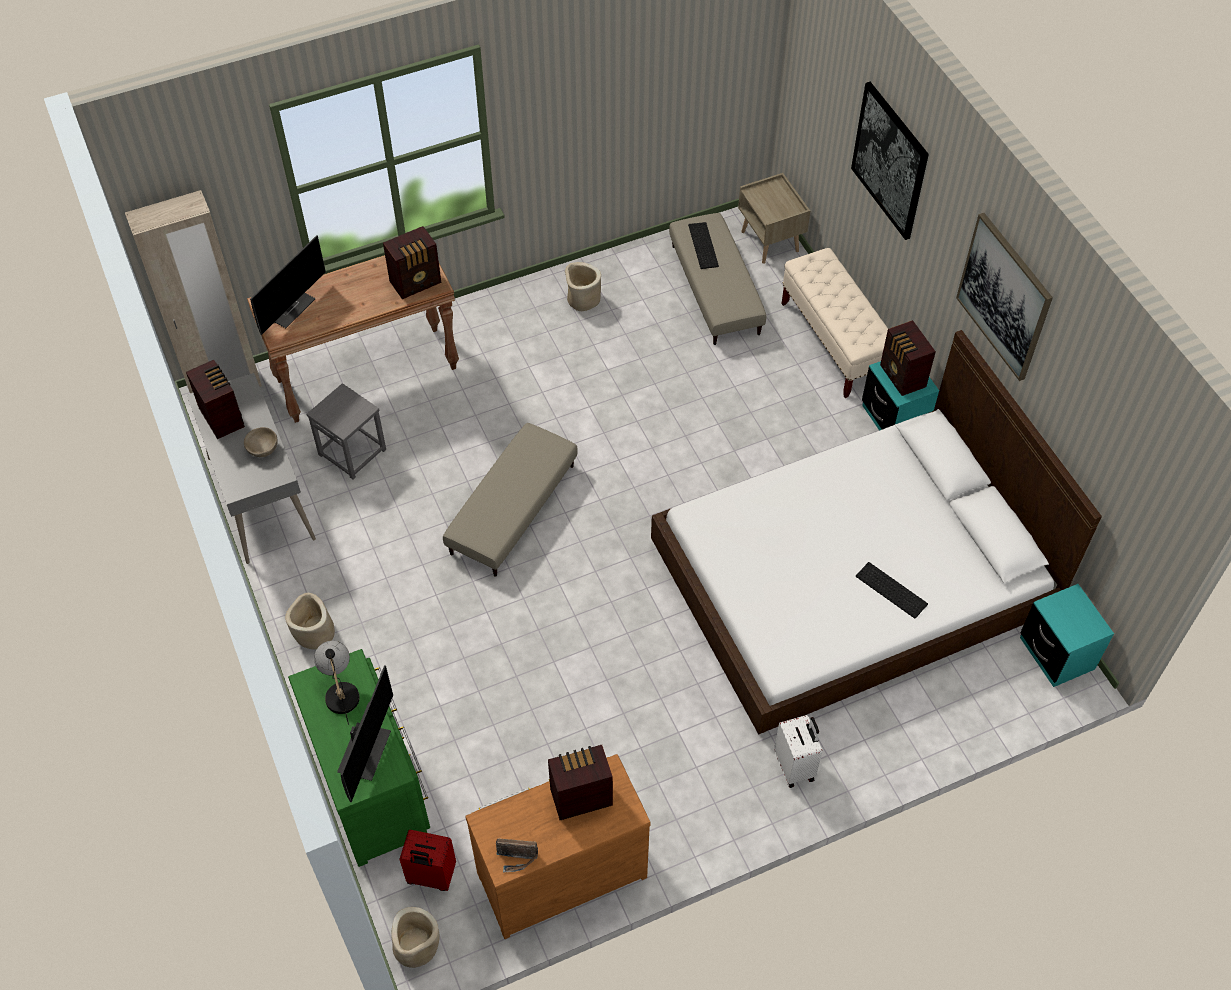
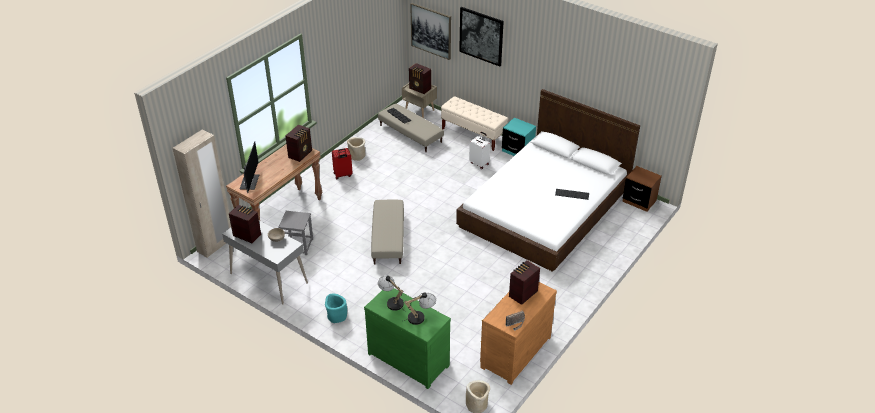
camera: 30 degrees left, 15 degrees down
(314, 633) = (336, 316): beige planter -> turquoise planter
(364, 751) = (421, 317): monitor -> table lamp
(431, 876) = (462, 378): red suitcase -> red suitcase (343, 175)
(795, 766) = (576, 276): white suitcase -> white suitcase (479, 163)
(902, 377) = (518, 126): radio -> radio (420, 89)
(1004, 296) = (561, 60): picture -> picture (431, 30)
(1056, 653) = (639, 201): turquoise nightstand -> brown nightstand

